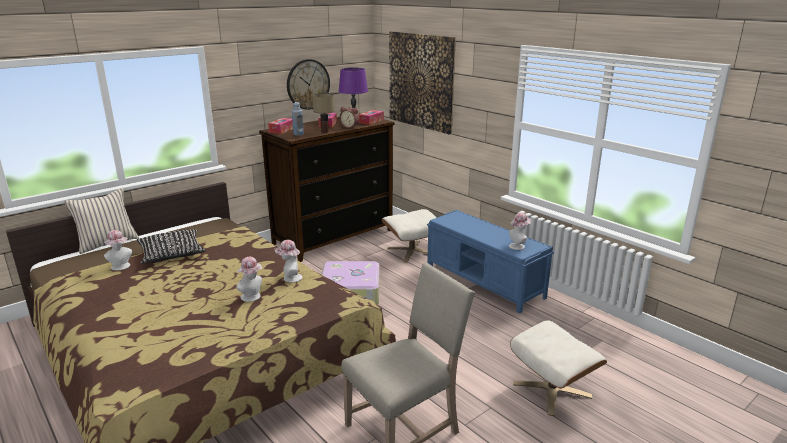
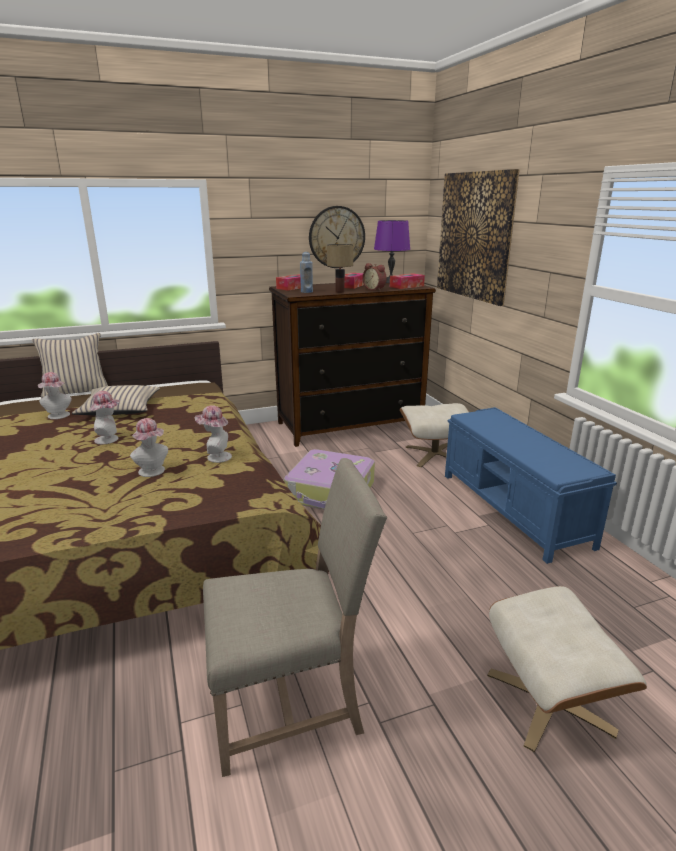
camera: 20 degrees right, 0 degrees up
(172, 253) = (120, 409): black pillow -> beige pillow
(518, 246) = (560, 465): hat -> hat (110, 439)

